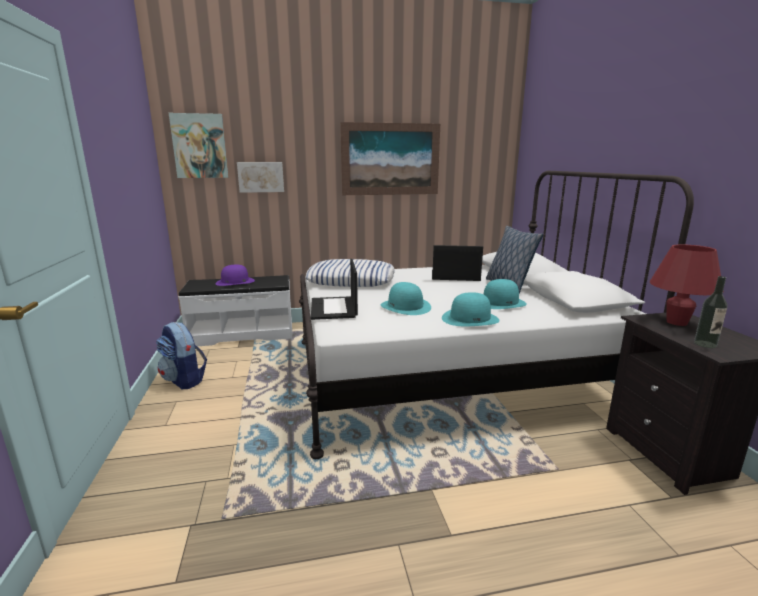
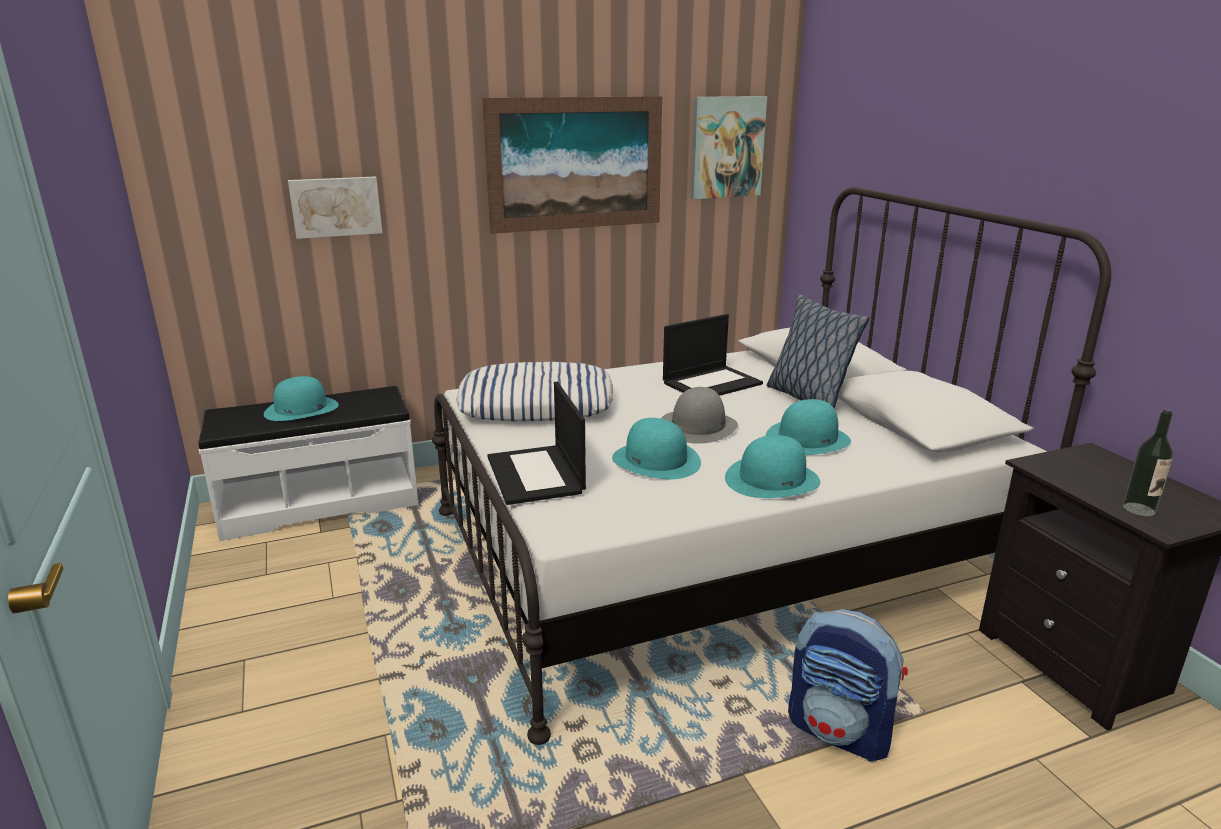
camera: 10 degrees left, 5 degrees up
(184, 380) = (243, 614): backpack -> backpack (840, 731)
(200, 146) = (211, 152): picture -> picture (727, 147)
(235, 282) = (301, 409): purple hat -> turquoise hat
(437, 293) = (698, 426): none -> grey hat
(454, 276) = (712, 383): laptop -> laptop turned 150 degrees clockwise
(676, 322) = (1088, 468): red table lamp -> none

